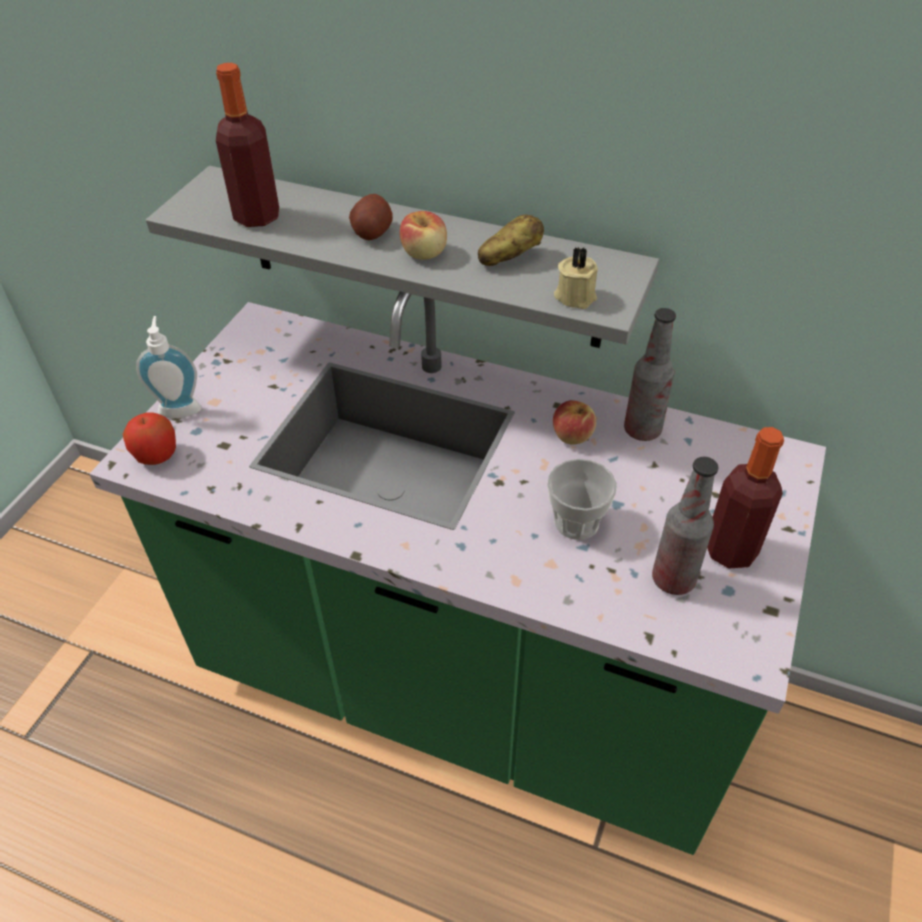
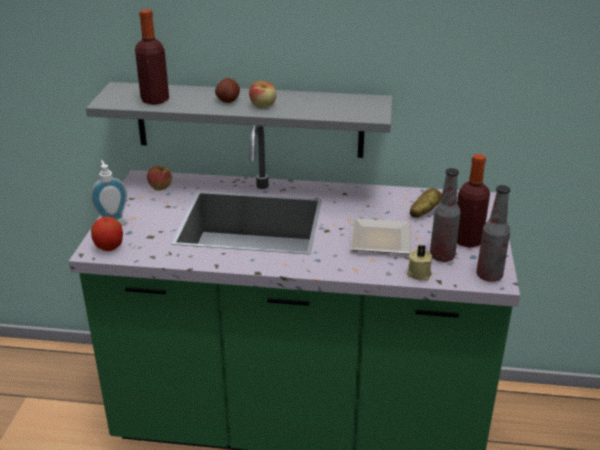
camera: 15 degrees left, 15 degrees down
(509, 258) = (312, 102): potato -> potato (424, 212)
(572, 435) = (359, 205): apple -> apple (160, 187)
(575, 295) = (355, 113): beige candle -> beige candle (418, 273)
(576, 522) = (378, 241): cup -> plate
(642, 430) = (398, 198): bottle -> bottle (489, 276)

